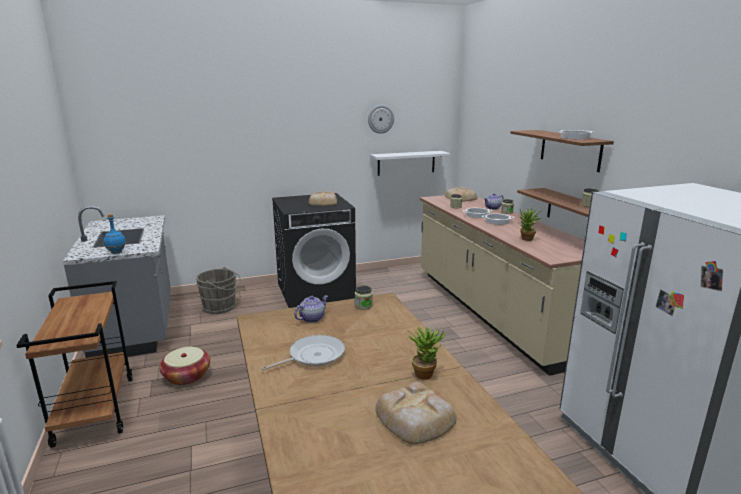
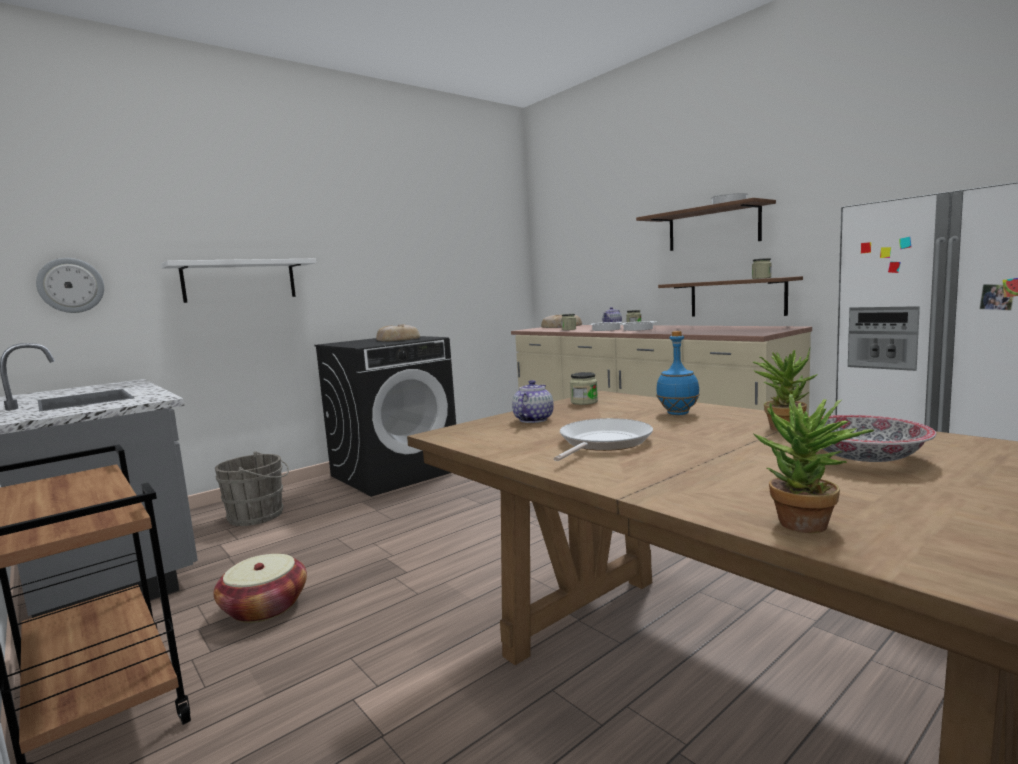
camera: 20 degrees left, 10 degrees down
(116, 252) = (100, 408): blue bottle -> blue bottle (677, 413)
(380, 119) = (446, 237): wall clock -> wall clock (71, 285)
(406, 163) = (480, 295): white shelf -> white shelf (240, 280)
(415, 418) = (864, 458): bread -> bowl
(526, 239) = (698, 331): potted plant -> potted plant (806, 528)

